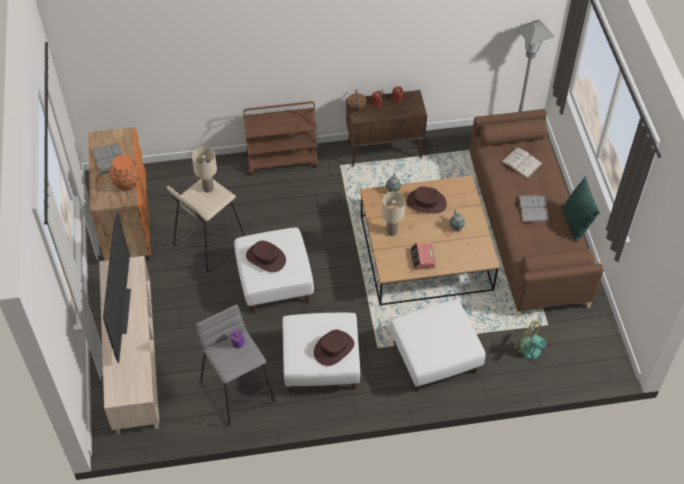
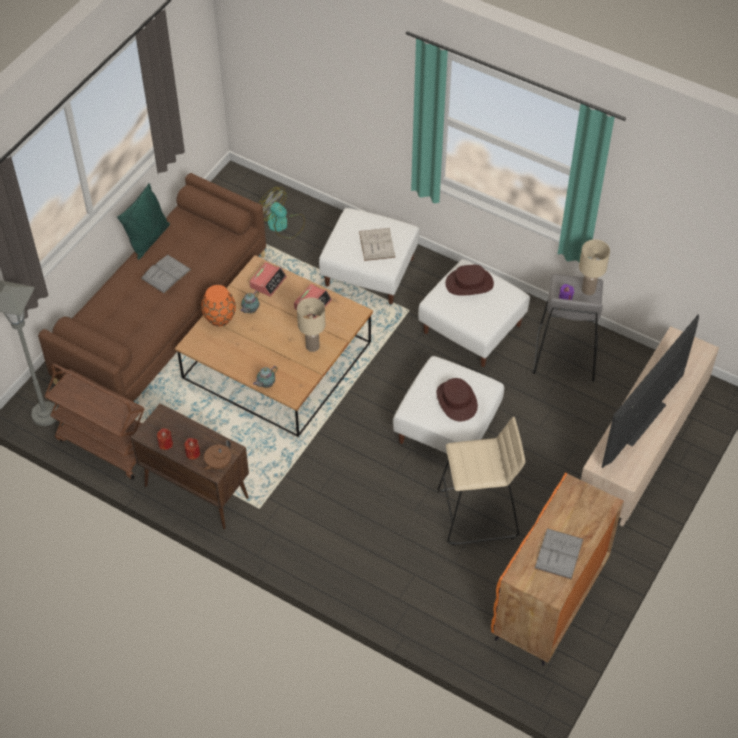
camera: 140 degrees left, 0 degrees up
(127, 184) = (561, 506): orange vase -> orange vase (220, 318)
(208, 188) = (469, 468): beige table lamp -> beige table lamp (588, 290)
(282, 160) = (313, 560): brown cart -> brown cart (104, 446)
(426, 202) = (249, 351): brown hat -> none
(468, 254) = (268, 282): none -> alarm clock
(521, 163) = (120, 320): white book -> white book (377, 244)
(535, 351) = (282, 225): fan -> fan turned 150 degrees clockwise

